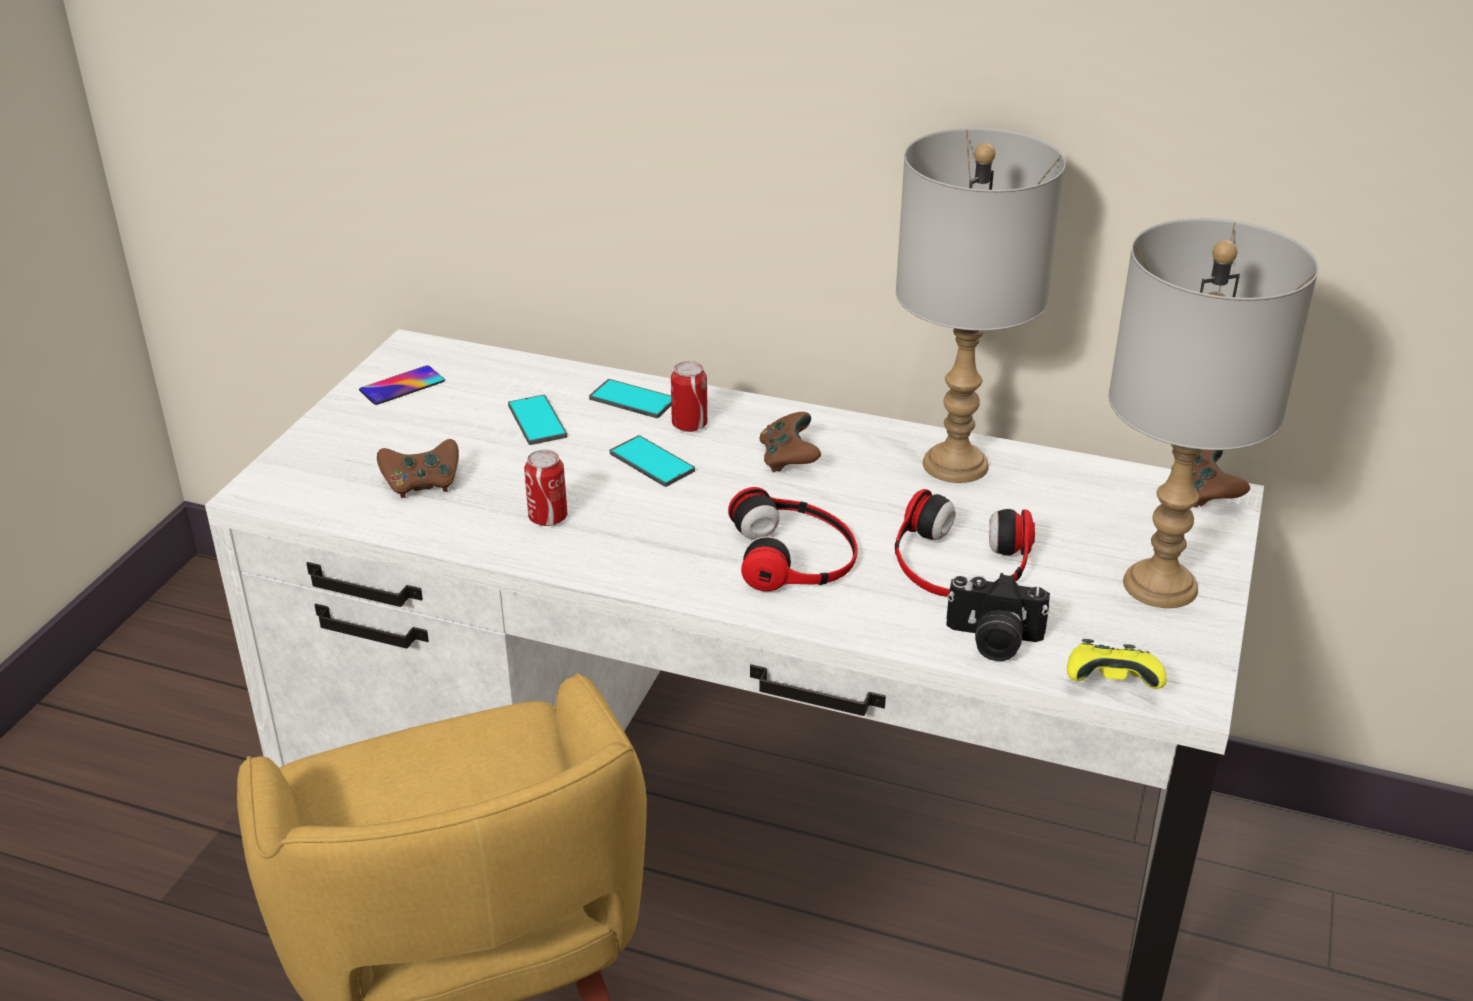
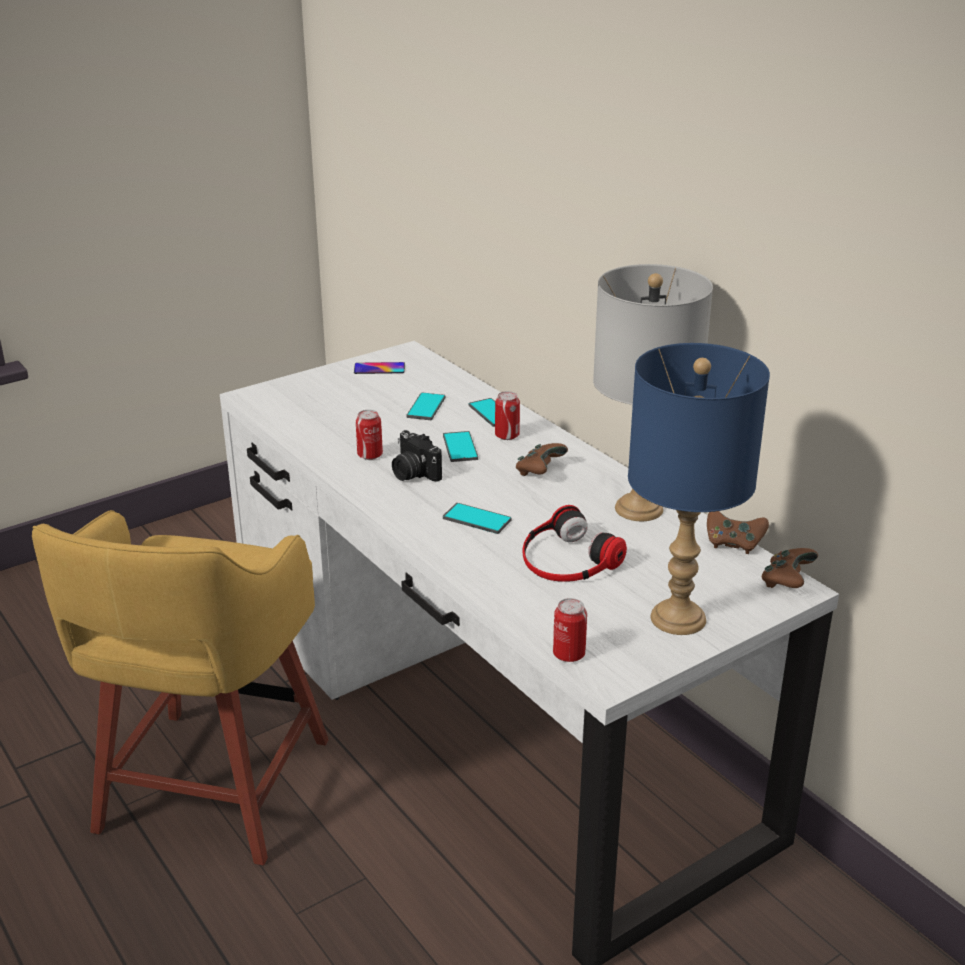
camera: 35 degrees right, 5 degrees down
(422, 484) = (328, 418): brown game controller -> brown game controller (733, 543)
(795, 554) = (477, 519): headphones -> phone
(993, 640) = (529, 604): camera -> camera (413, 473)
(1111, 684) = (569, 654): yellow game controller -> can
(1161, 586) = (678, 619): grey table lamp -> blue table lamp

